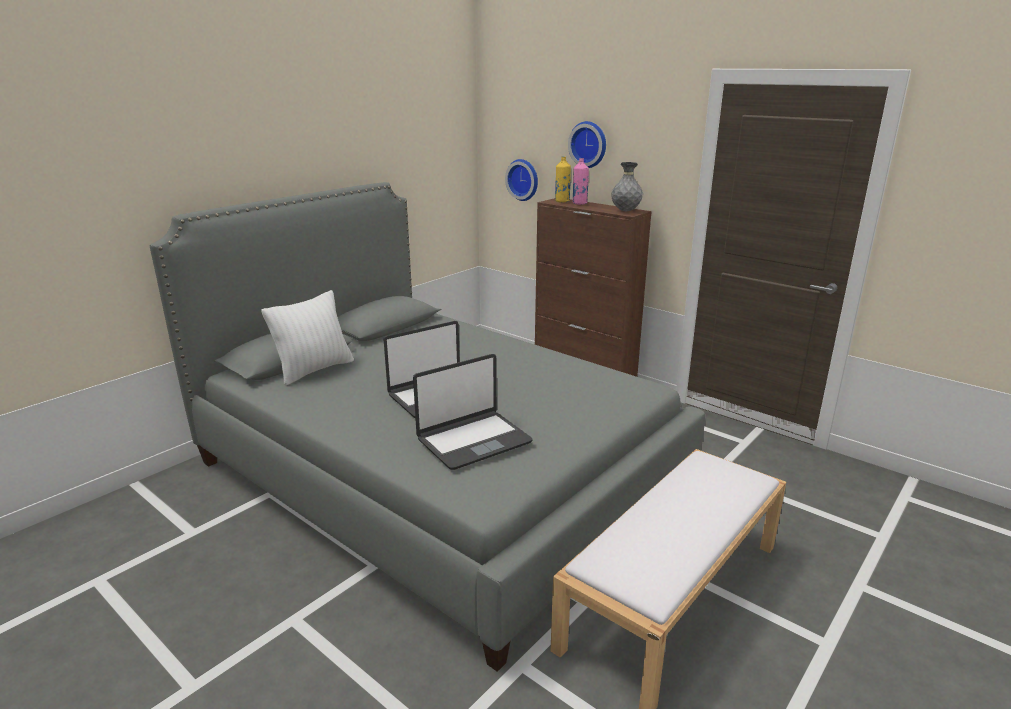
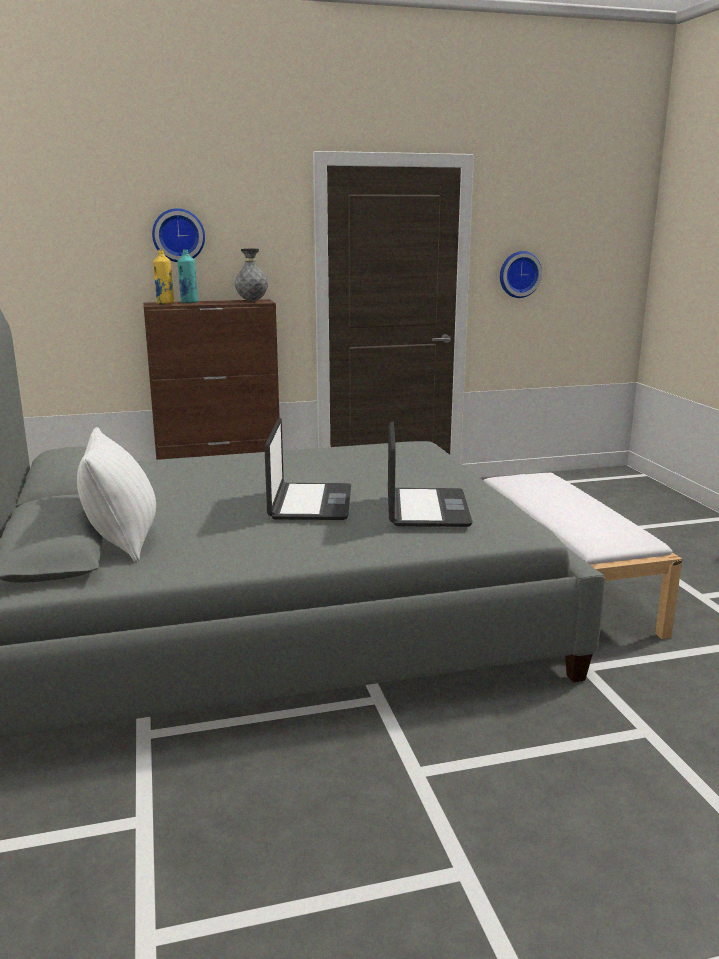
camera: 55 degrees left, 5 degrees down
(524, 179) = (83, 288): wall clock -> wall clock (519, 274)
(579, 203) = (189, 302): pink bottle -> turquoise bottle

